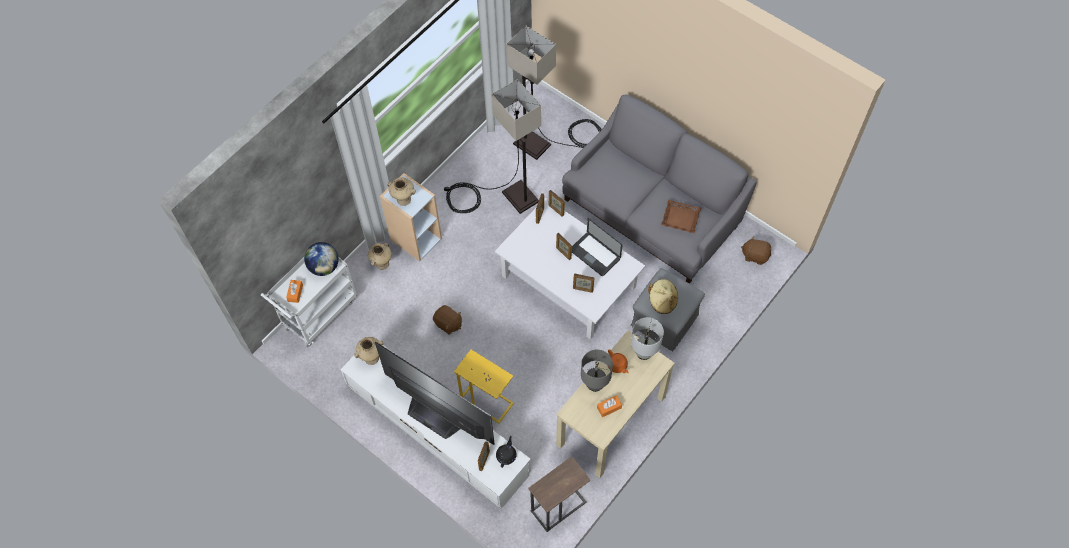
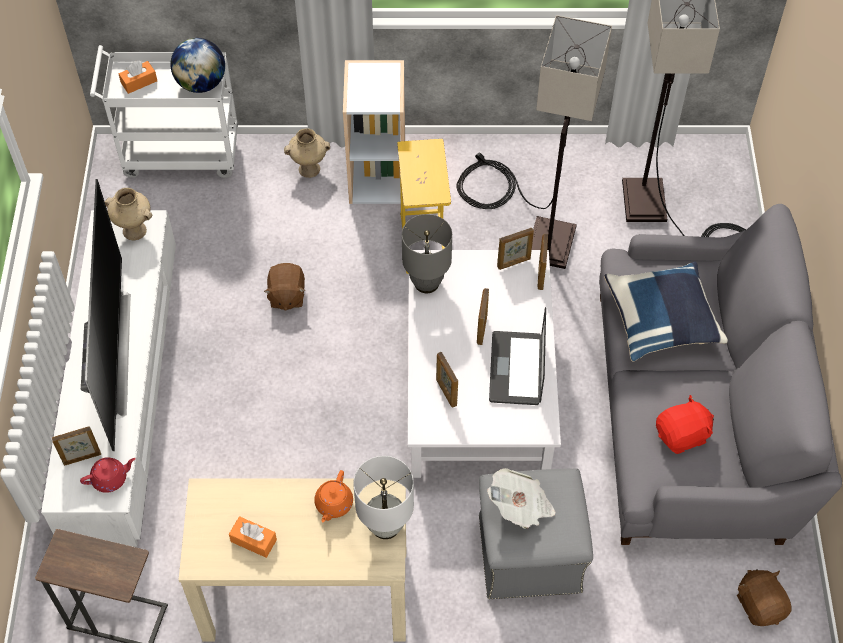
camera: 50 degrees right, 5 degrees down
(403, 200) = (362, 86): beige vase -> none
(486, 401) = (209, 417): yellow side table -> yellow side table (423, 241)
(506, 455) = (111, 479): black teapot -> red teapot
(595, 384) = (277, 496): grey table lamp -> grey table lamp (426, 283)
(621, 184) = (662, 321): none -> blue pillow
(662, 301) = (521, 507): beige hat -> newspaper
(680, 218) = (682, 435): brown tray -> red plush toy

